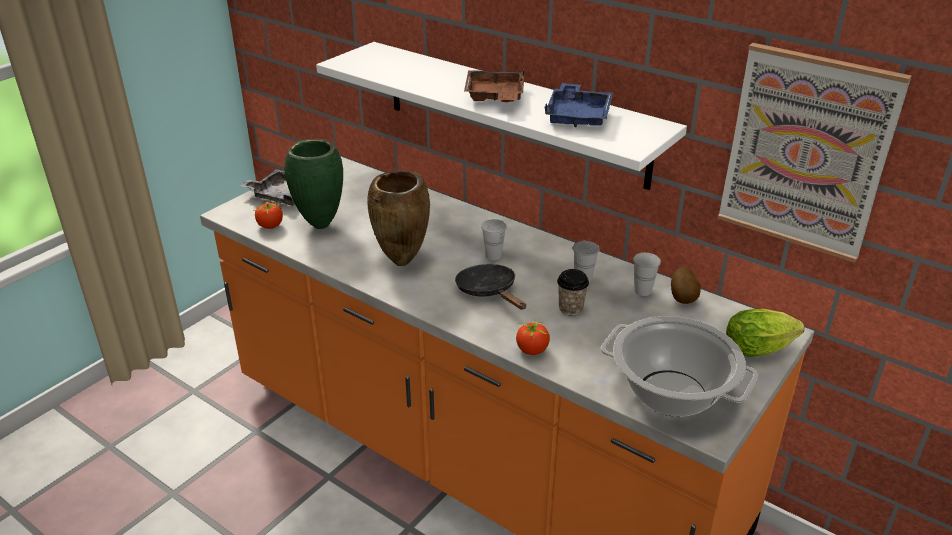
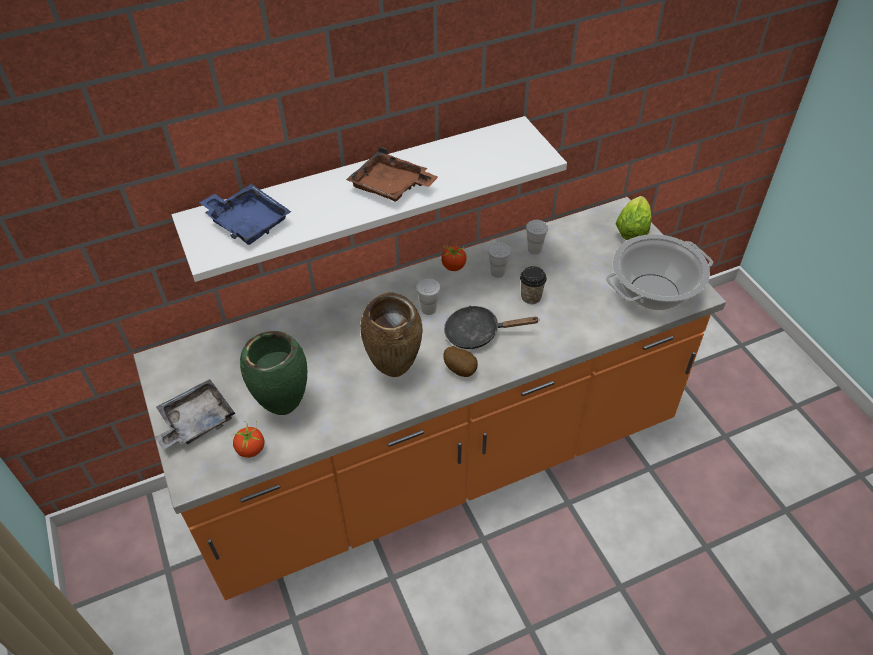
camera: 60 degrees left, 15 degrees up
(532, 350) = (568, 341): tomato -> tomato (454, 266)
(578, 116) = (467, 158): blue tray -> blue tray (247, 222)
(683, 299) = (557, 235): potato -> potato (461, 369)
(806, 152) = (610, 88): picture -> none

